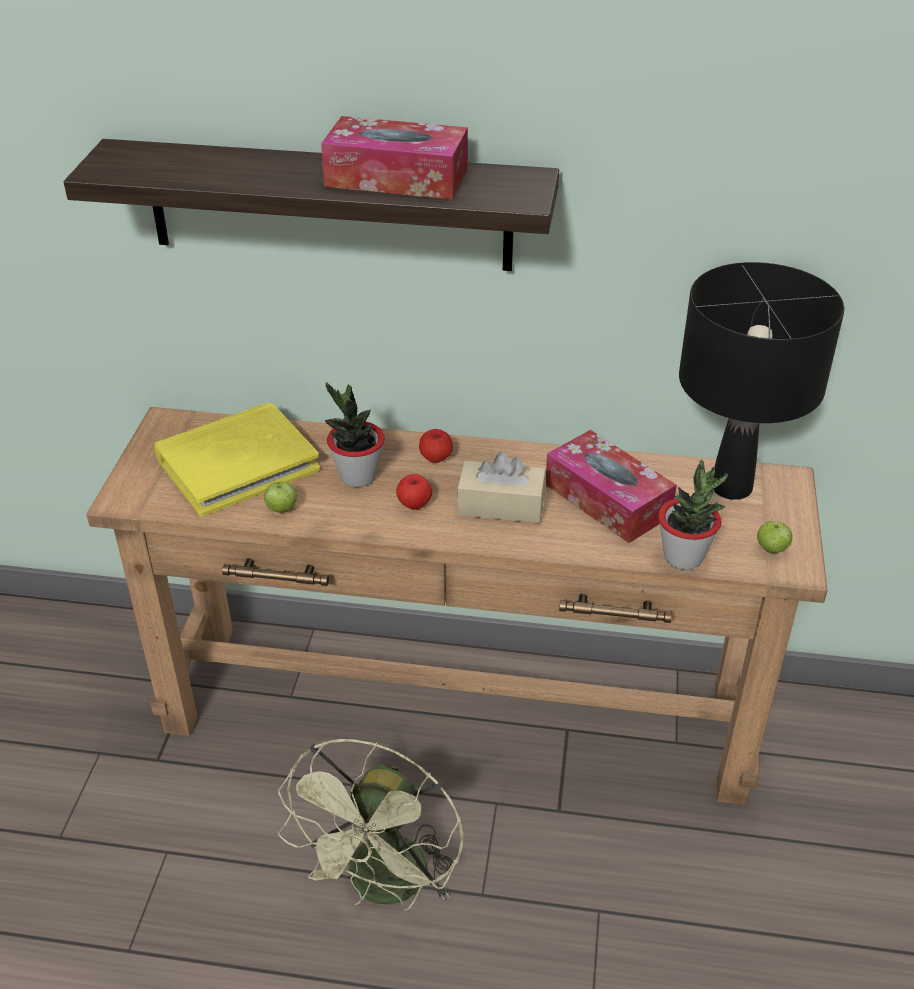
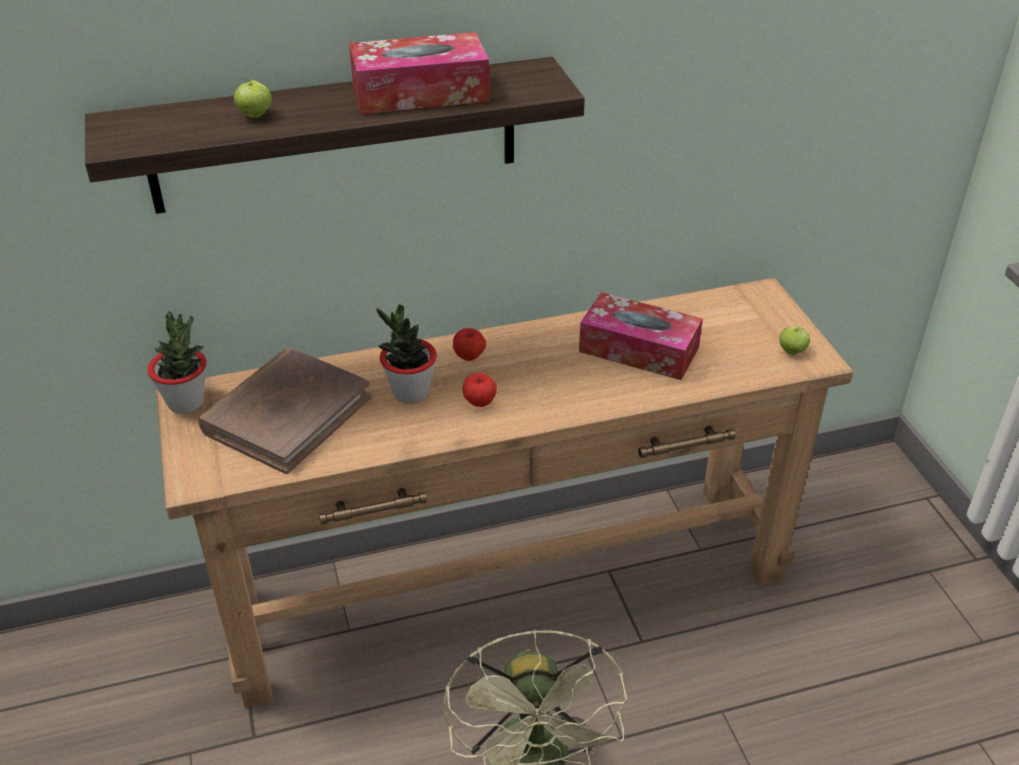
camera: 25 degrees left, 0 degrees up
(237, 464) = (287, 414): yellow book -> brown book
(282, 509) = (361, 443): apple -> apple (255, 115)
(501, 505) = (555, 380): beige tissue box -> none
(683, 557) = (731, 378): potted plant -> potted plant (186, 402)
(731, 487) = (727, 310): black table lamp -> none

